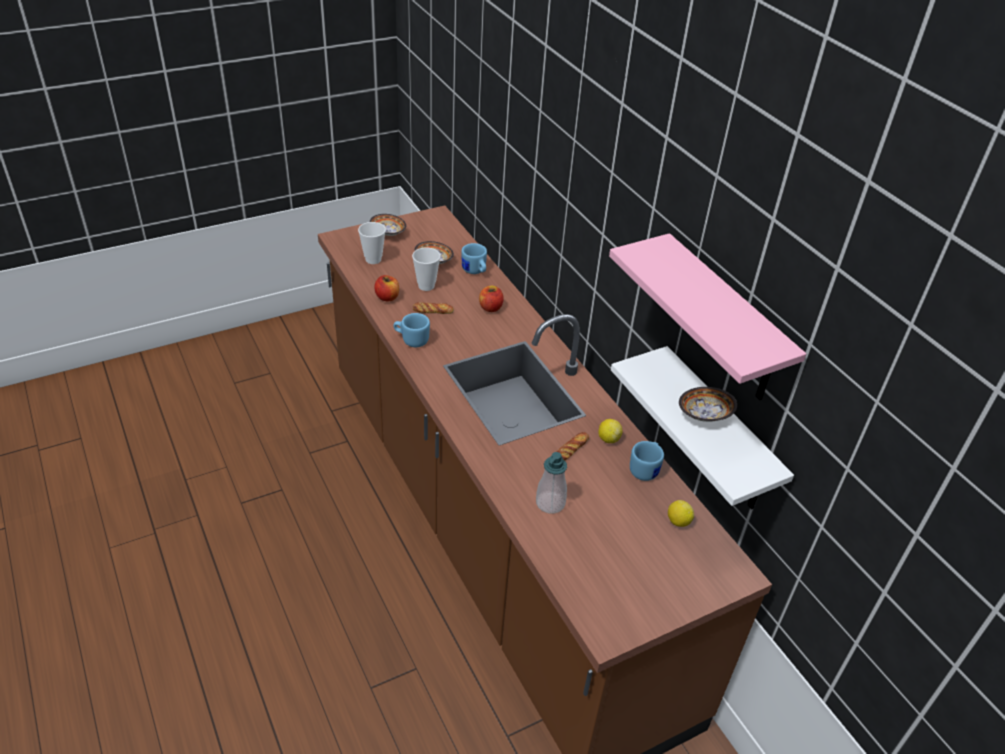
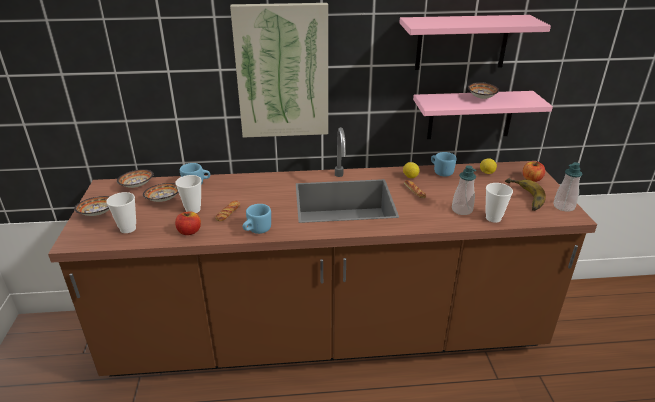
camera: 65 degrees left, 10 degrees down
(449, 234) = (136, 185): none -> bowl
(490, 307) = (246, 188): apple -> apple (531, 179)
(547, 538) = (493, 218): none -> cup
(570, 212) = (282, 72): none -> picture
(627, 569) = (522, 197): none -> banana
(629, 621) = (563, 206): none -> soap dispenser
(718, 434) = (470, 115): white shelf -> pink shelf

